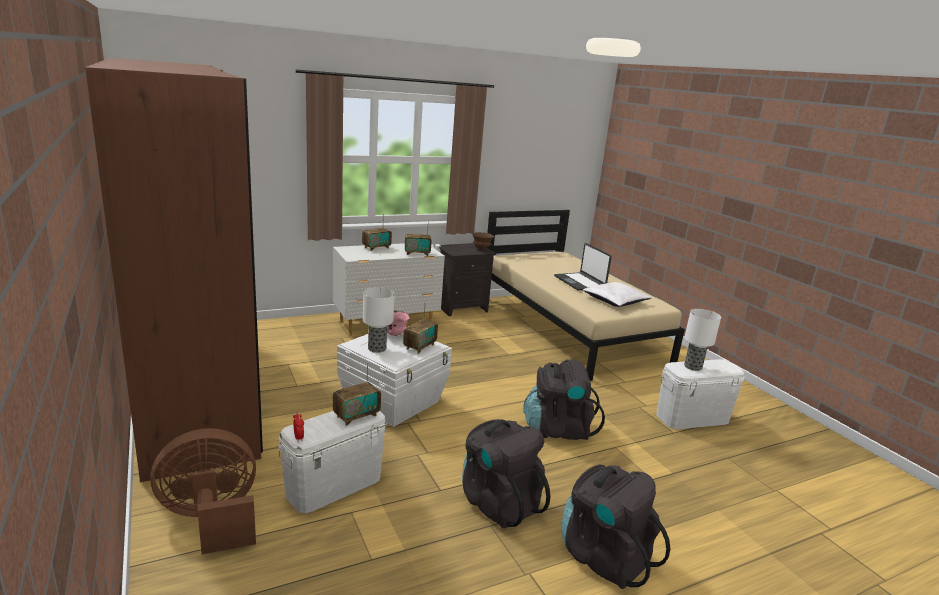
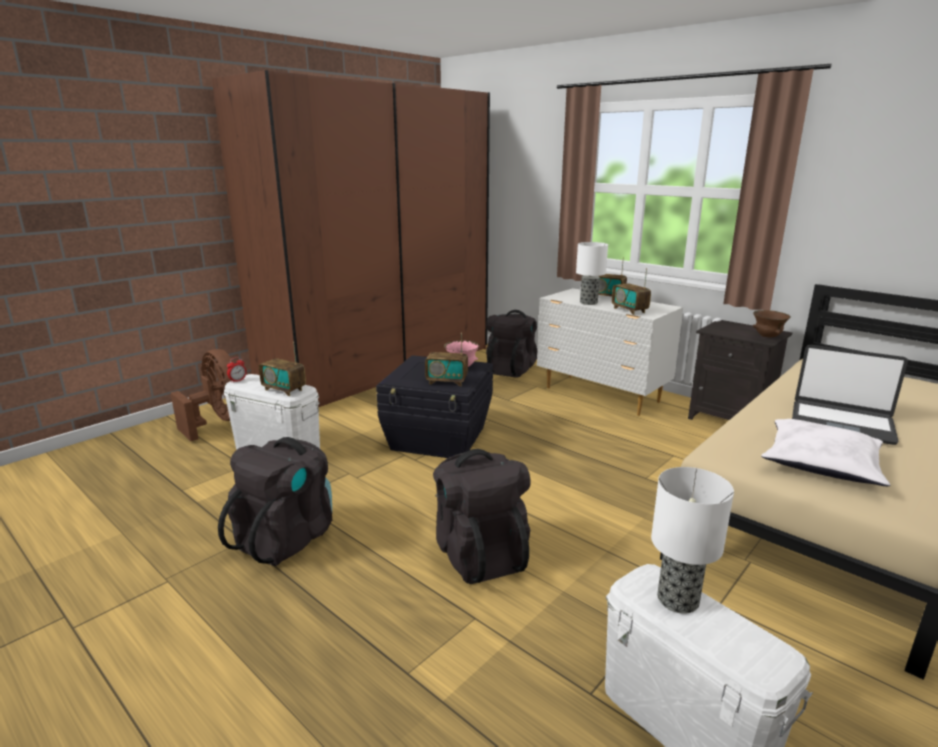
camera: 70 degrees right, 0 degrees up
(377, 349) = (419, 368): table lamp -> table lamp (588, 303)
(394, 401) = (439, 438): white storage box -> black storage box
(580, 282) = (841, 423): laptop -> laptop turned 105 degrees counterclockwise
(604, 556) = (203, 638): black backpack -> black backpack (511, 369)

